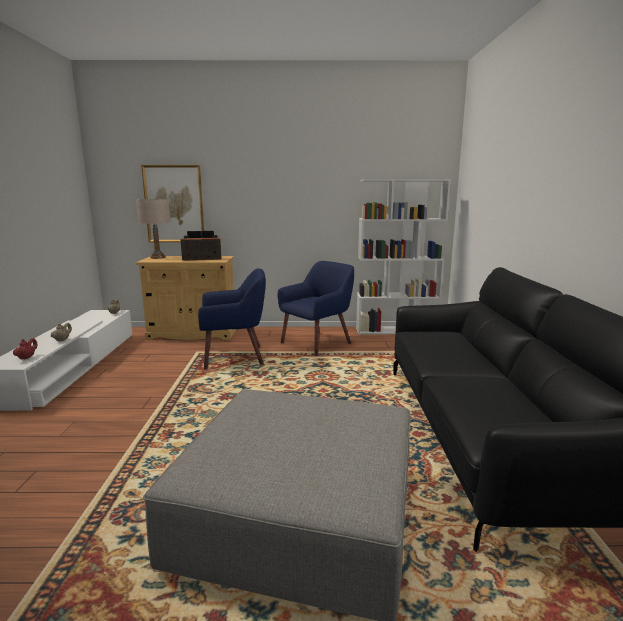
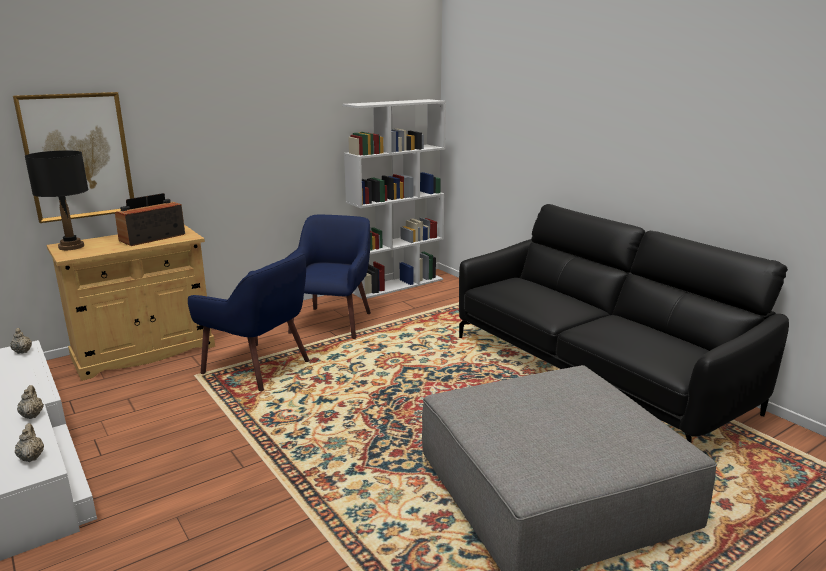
camera: 35 degrees left, 5 degrees up
(26, 358) = (31, 457): red teapot -> beige teapot
(158, 257) = (71, 247): beige table lamp -> black table lamp
(235, 357) = (258, 367): blue armchair -> blue armchair turned 75 degrees clockwise

